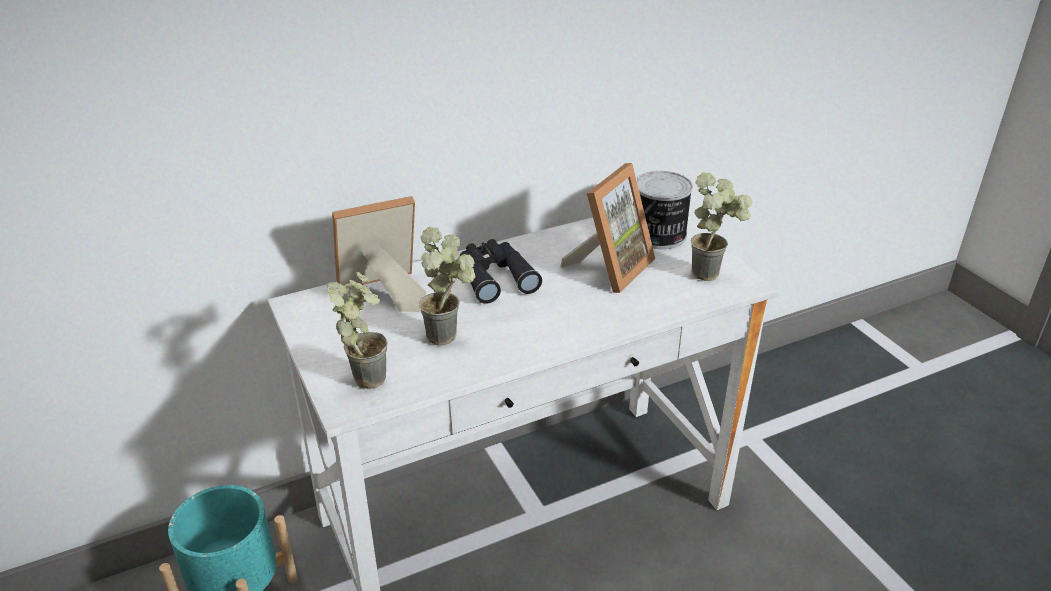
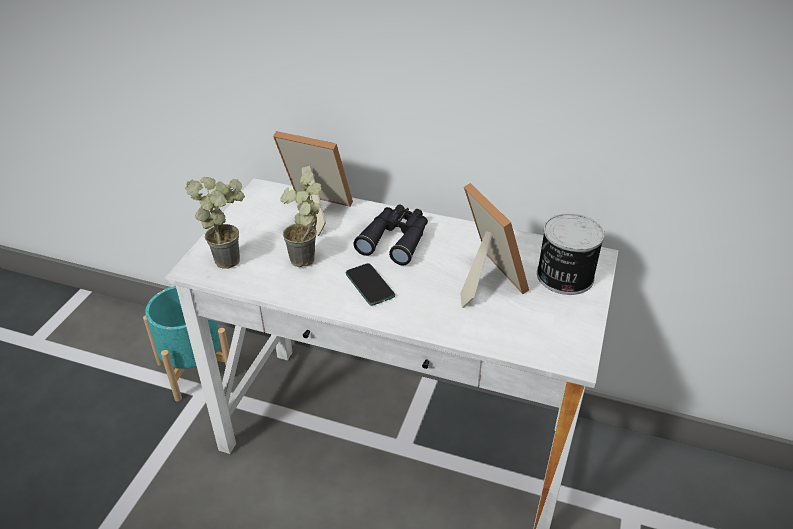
camera: 45 degrees right, 5 degrees up
(532, 321) = (370, 285): none -> phone
(610, 268) = (484, 280): picture frame -> picture frame turned 105 degrees counterclockwise
(712, 273) = (559, 333): potted plant -> none

